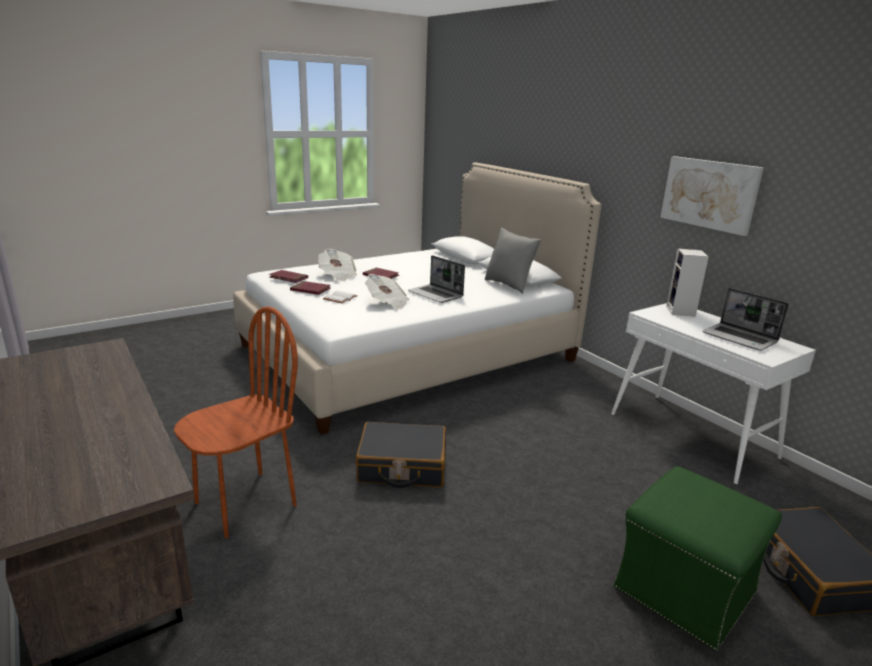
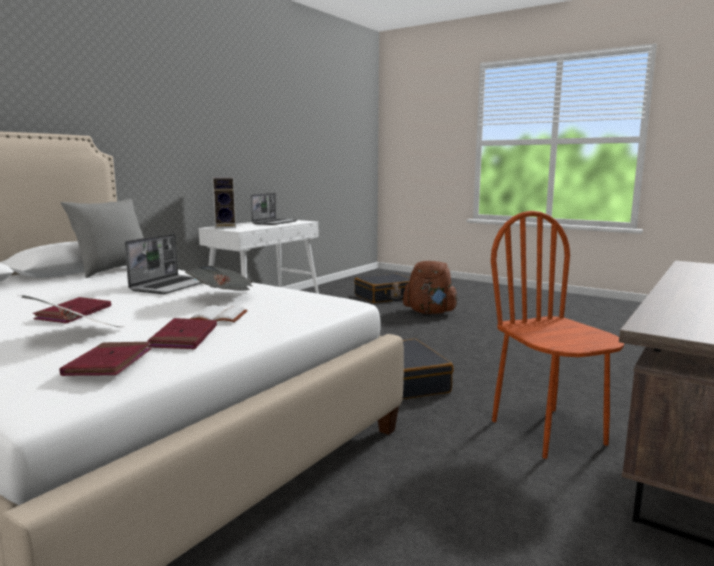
camera: 110 degrees left, 10 degrees down
(245, 503) = (548, 432): brown chair -> brown chair turned 45 degrees clockwise
(684, 590) = (430, 312): green ottoman -> brown backpack
(709, 194) = (196, 132): picture -> none

